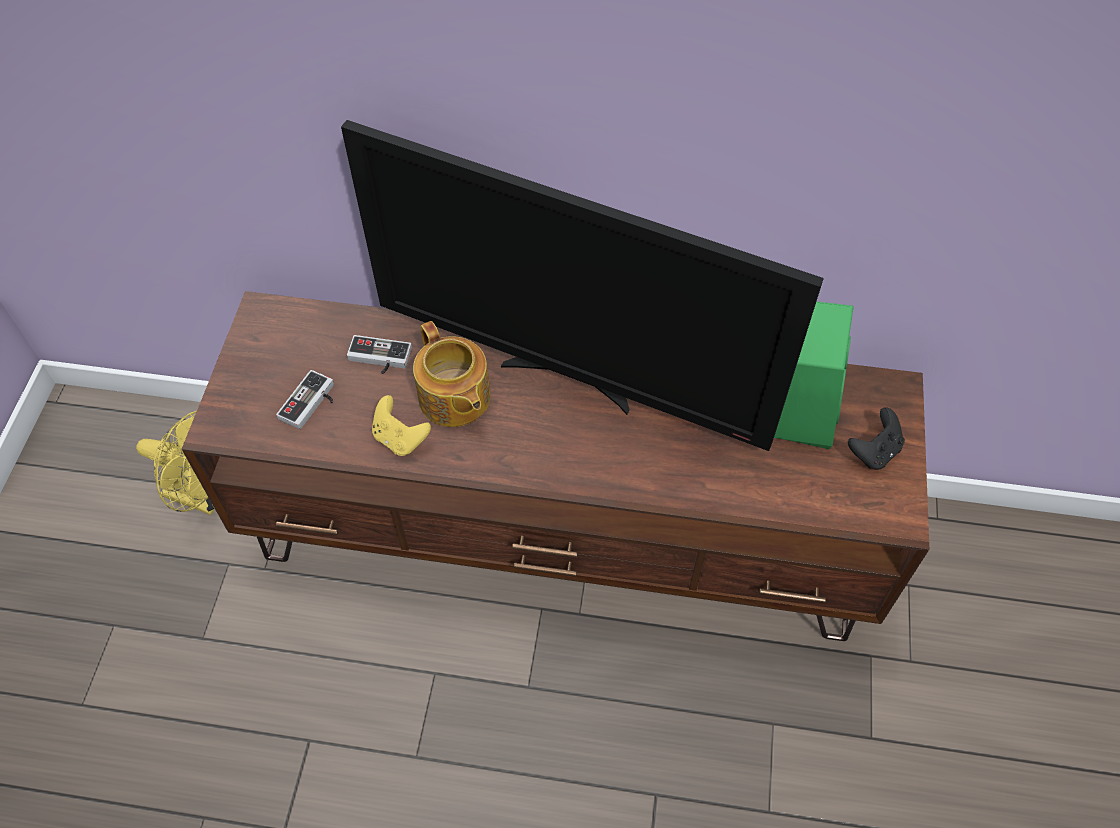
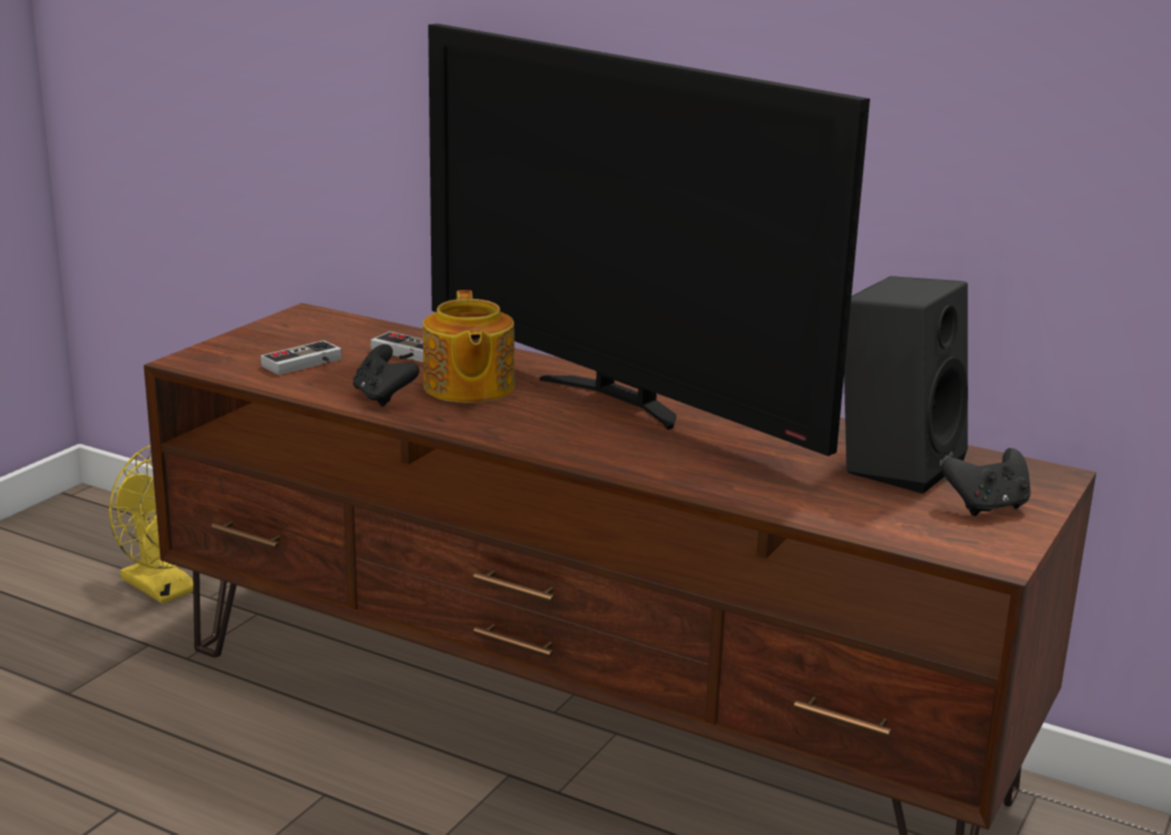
camera: 20 degrees right, 35 degrees down
(400, 438) = (383, 397): yellow game controller -> black game controller
(795, 410) = (895, 463): green speaker -> black speaker

